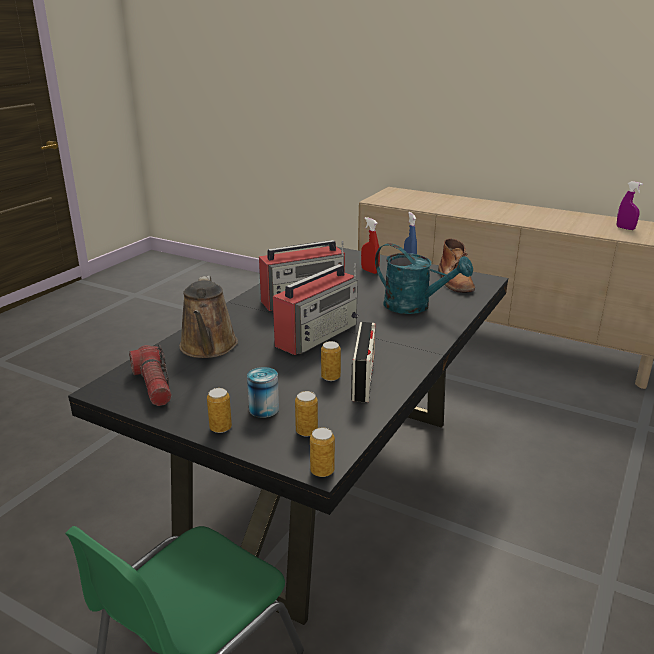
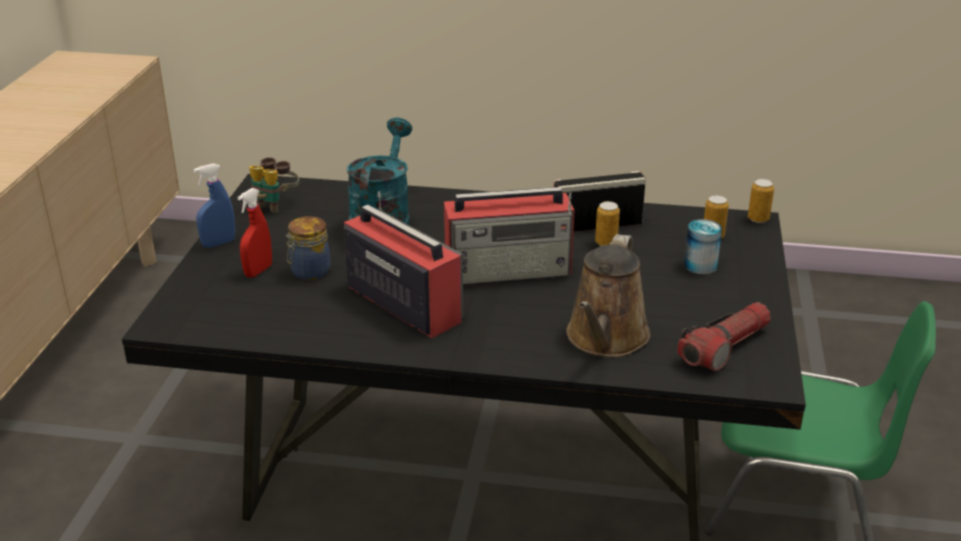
camera: 110 degrees left, 5 degrees up
(208, 347) = (605, 339): brown watering can -> brown watering can turned 135 degrees clockwise
(220, 428) = (754, 280): can -> none
(317, 334) = (510, 270): radio -> radio turned 150 degrees clockwise
(359, 281) = (309, 272): none -> jar
(455, 281) = (275, 204): brown boot -> binoculars
(625, 228) = (46, 99): purple spray bottle -> none

